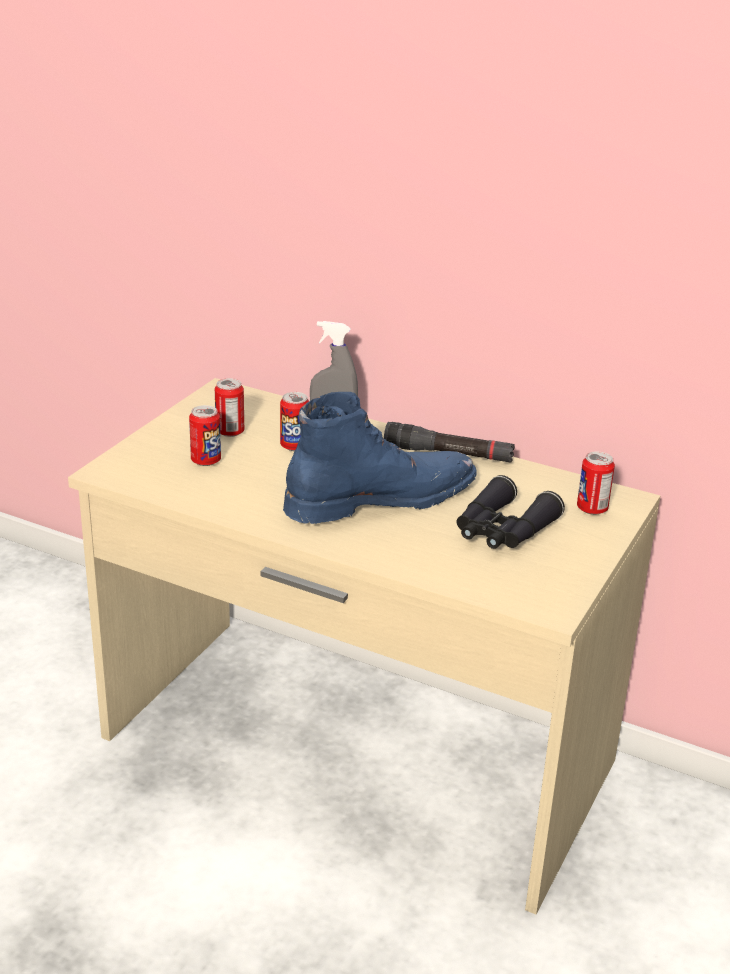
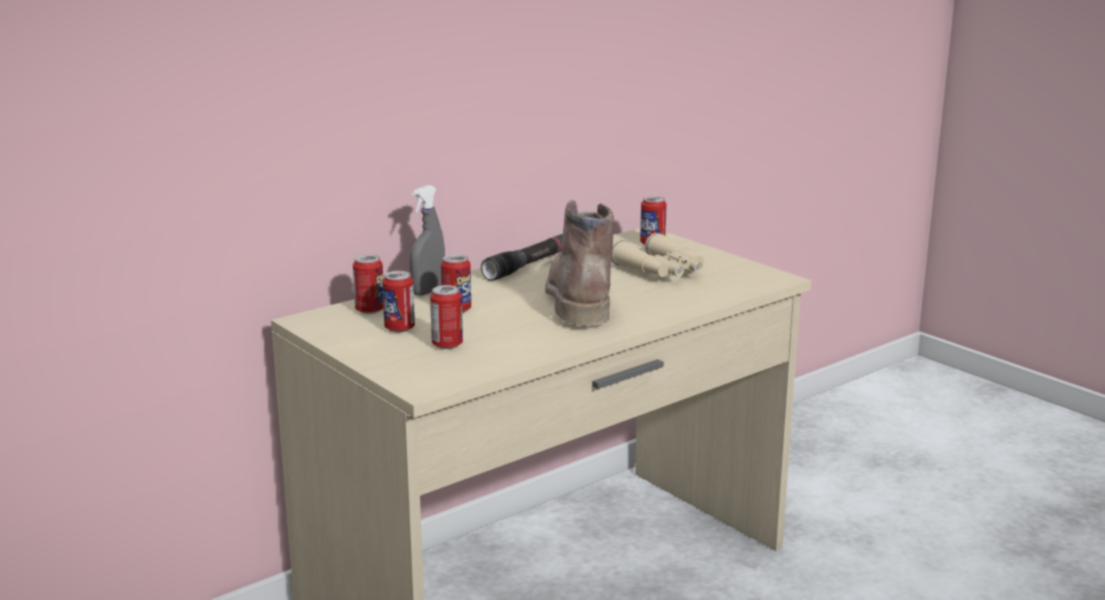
camera: 65 degrees left, 10 degrees down
(264, 409) = (370, 310): none -> can
(380, 498) = (579, 297): blue boot -> brown boot
(502, 530) = (662, 271): black binoculars -> beige binoculars

